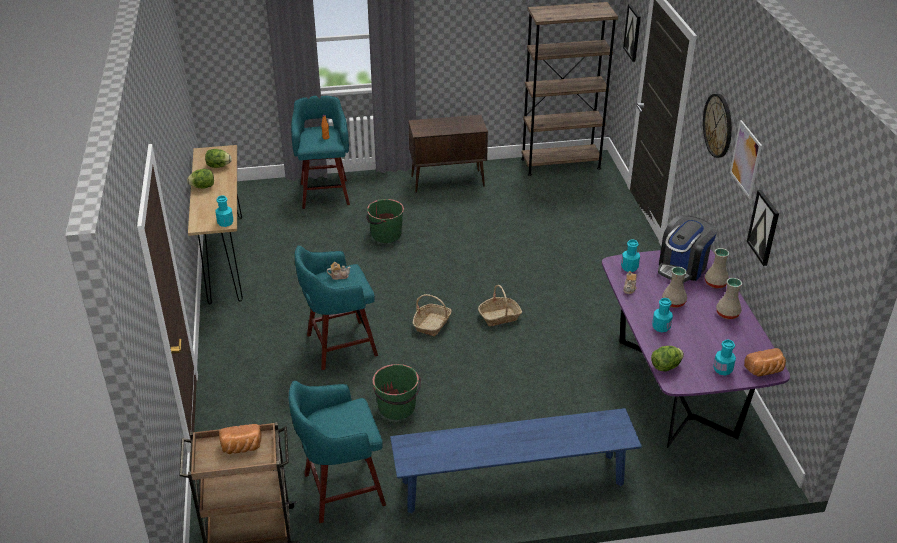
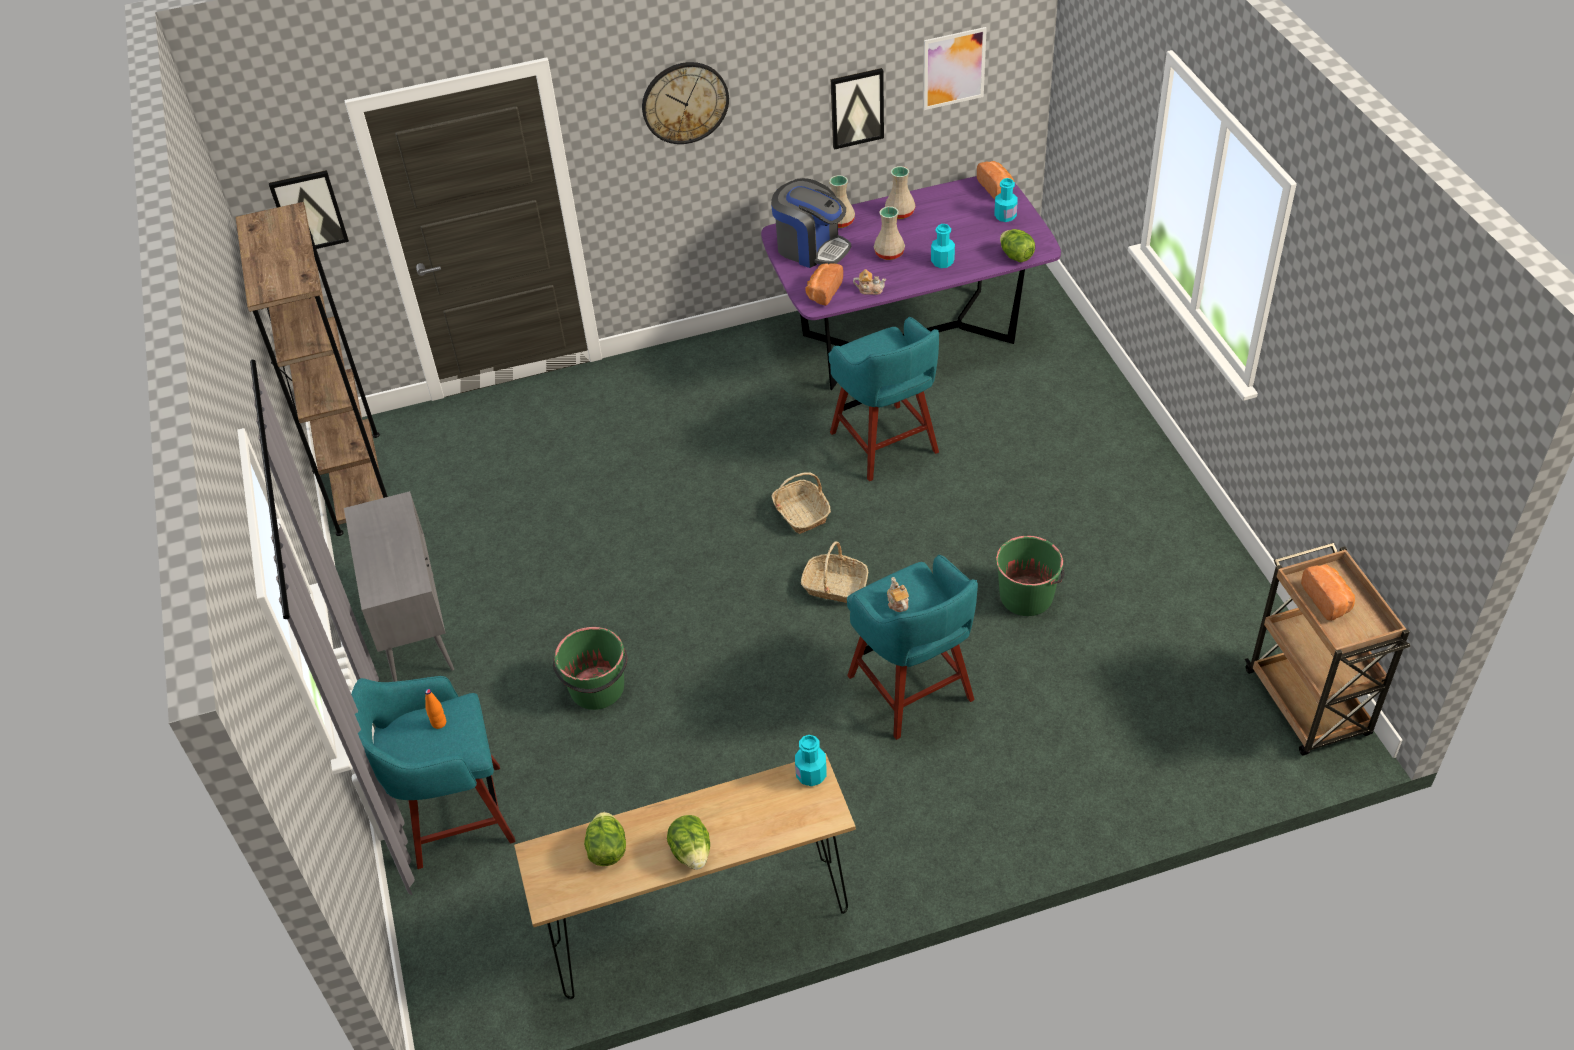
camera: 95 degrees left, 10 degrees up
(341, 490) = (1198, 625): turquoise stool -> turquoise stool (885, 445)
(448, 181) = (414, 628): brown cabinet -> grey cabinet
(512, 483) = (1119, 465): blue bench -> none
(629, 267) = (823, 292): turquoise bottle -> bread
(746, 159) = (778, 79): picture -> picture (954, 68)

